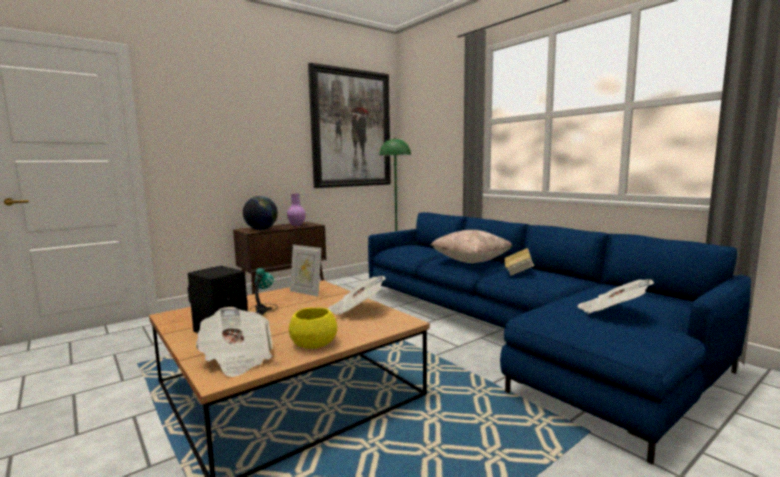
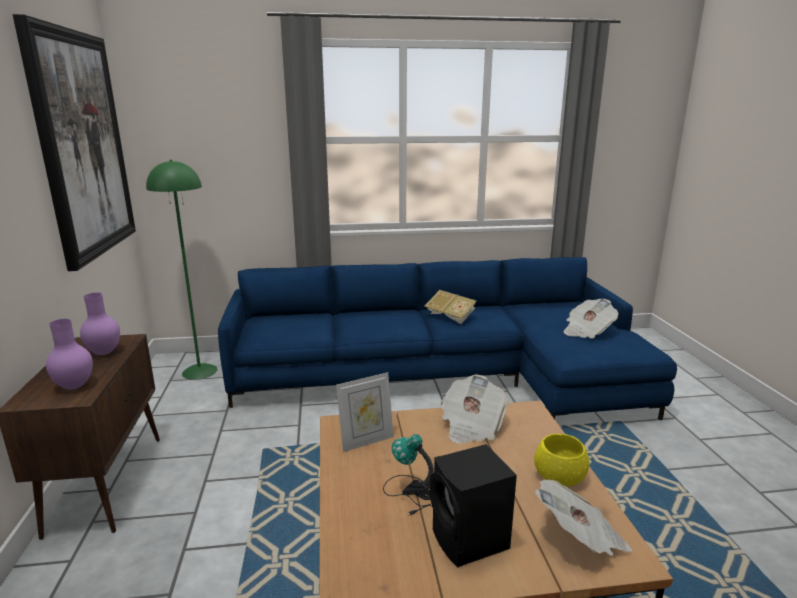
camera: 60 degrees left, 10 degrees up
(261, 229) = (74, 386): globe -> purple vase
(471, 261) = (387, 320): beige pillow -> none

